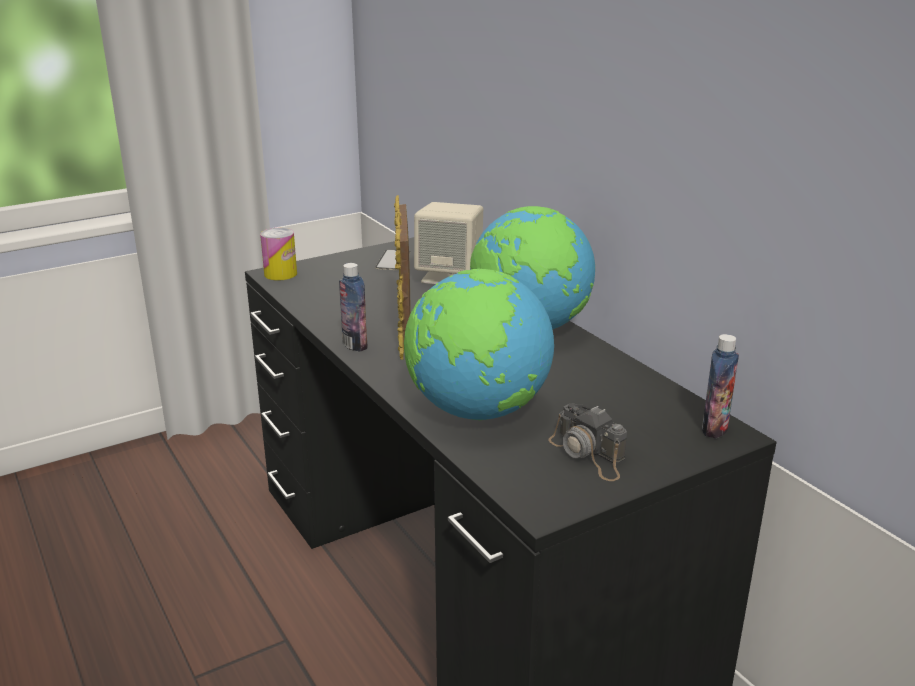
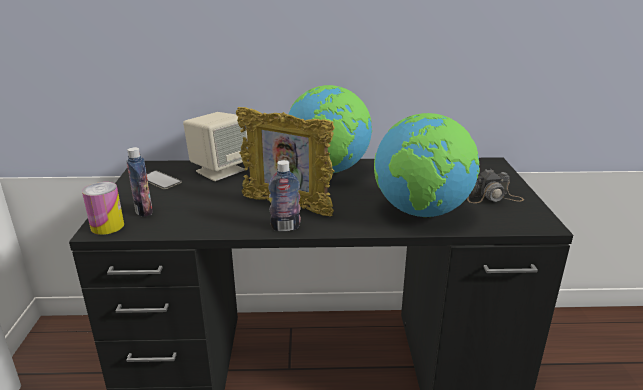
camera: 60 degrees left, 0 degrees up
(714, 429) = (484, 164): bottle -> bottle (144, 211)

